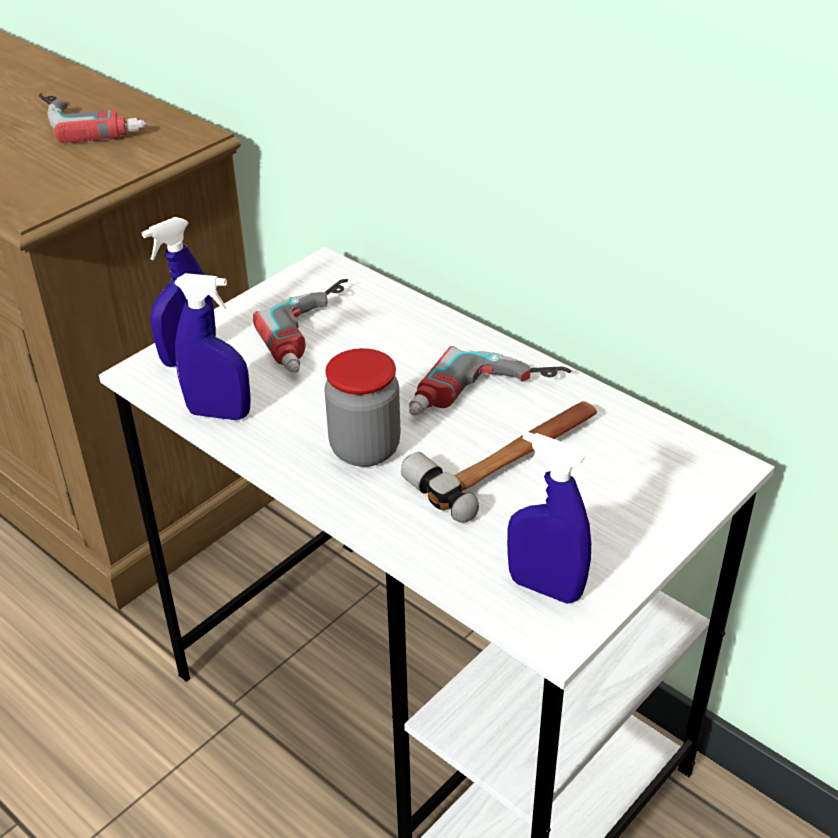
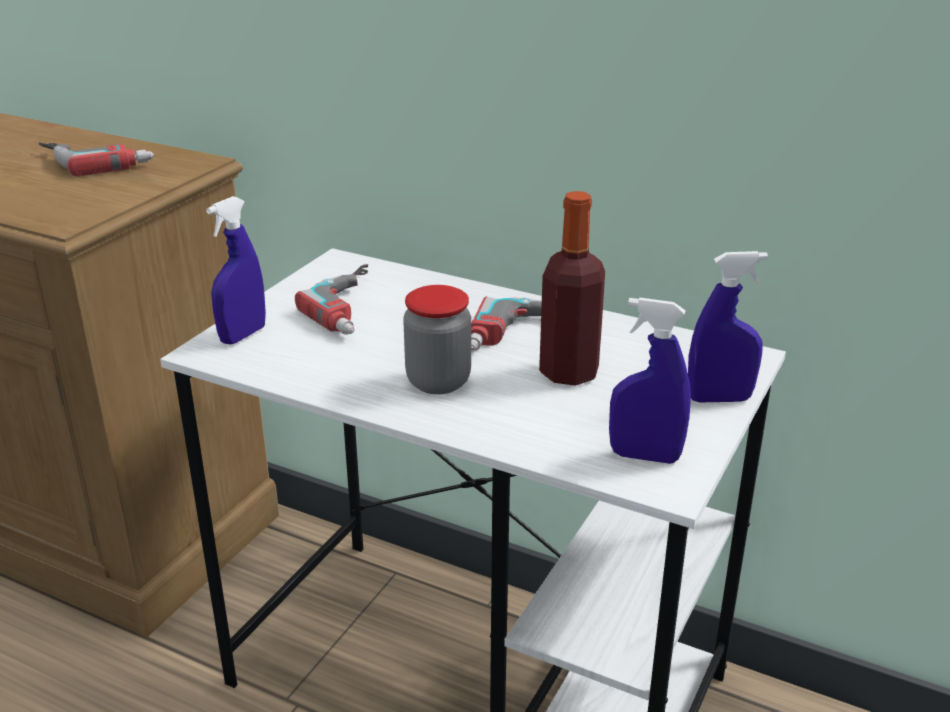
camera: 15 degrees left, 10 degrees down
(219, 413) = (291, 373): blue spray bottle -> blue spray bottle (719, 399)
(510, 458) = (569, 372): hammer -> bottle

